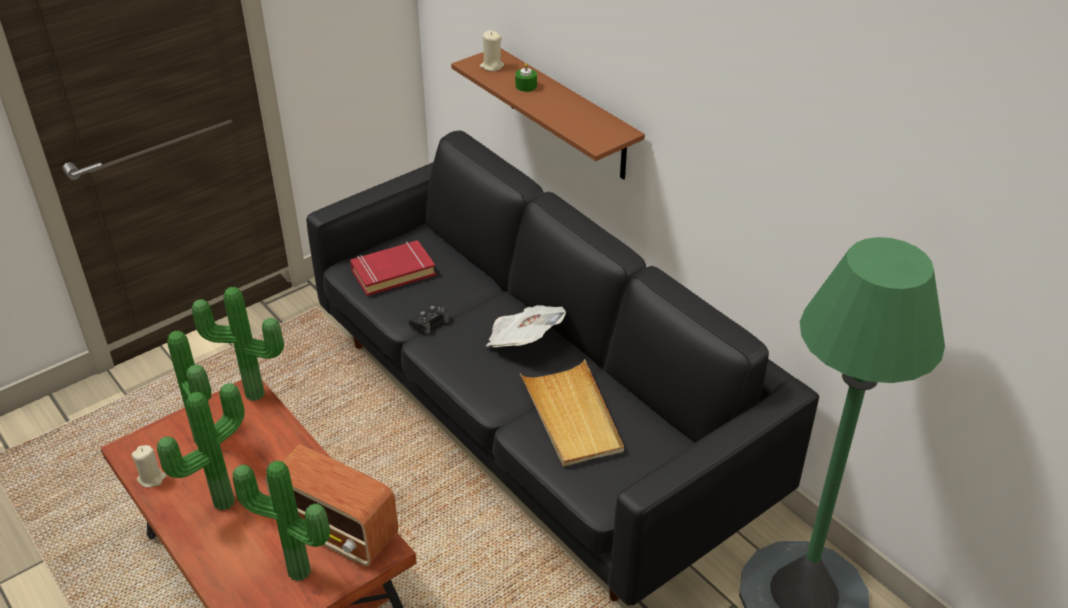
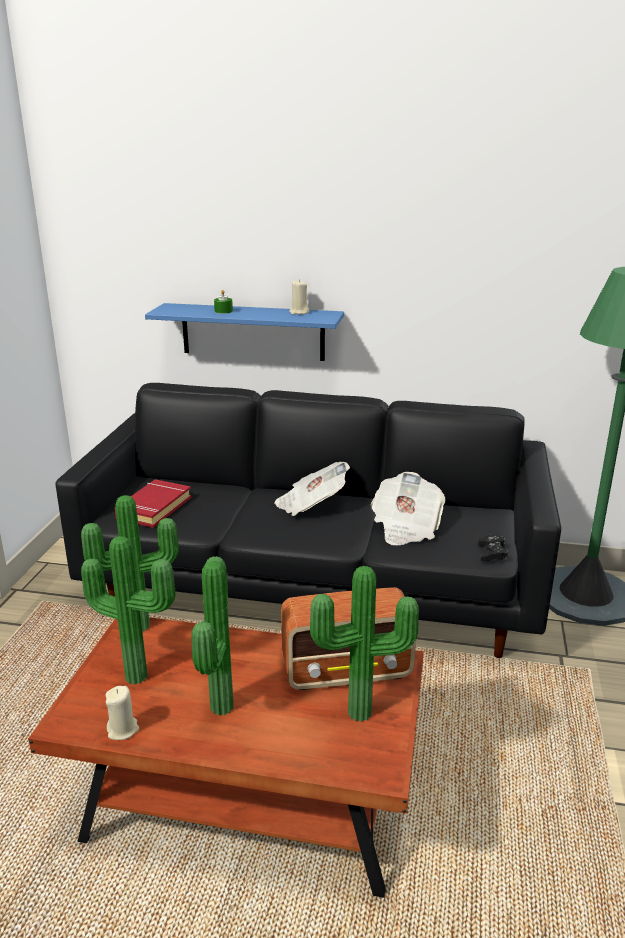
camera: 40 degrees left, 15 degrees down
(430, 322) = (227, 522): black game controller -> black game controller (492, 553)
(491, 66) = (179, 309): beige candle -> beige candle (299, 312)
(566, 114) = (252, 332): brown shelf -> blue shelf
(572, 416) = (405, 527): beige tray -> newspaper

